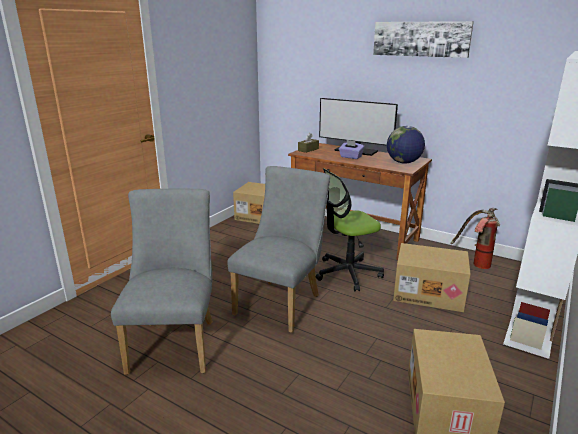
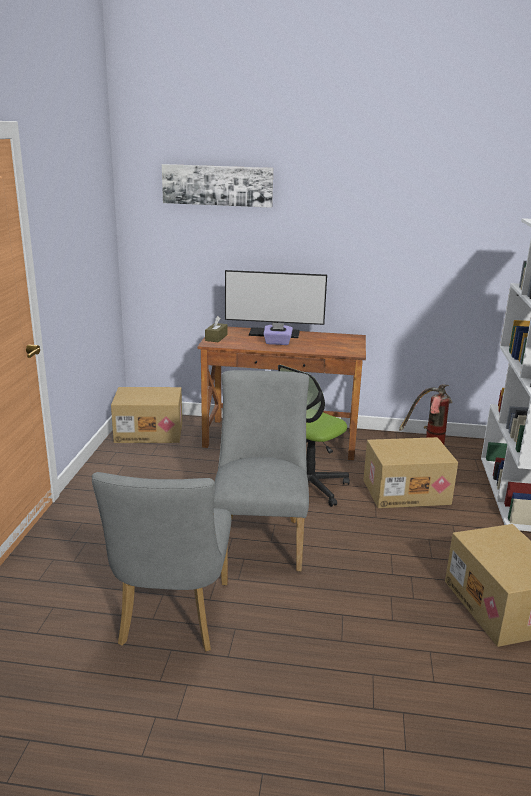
camera: 25 degrees left, 0 degrees up
(175, 341) = (172, 619): grey chair -> grey chair turned 150 degrees counterclockwise
(403, 162) = (342, 343): globe -> none
(421, 39) = (345, 197): picture -> picture (217, 185)

